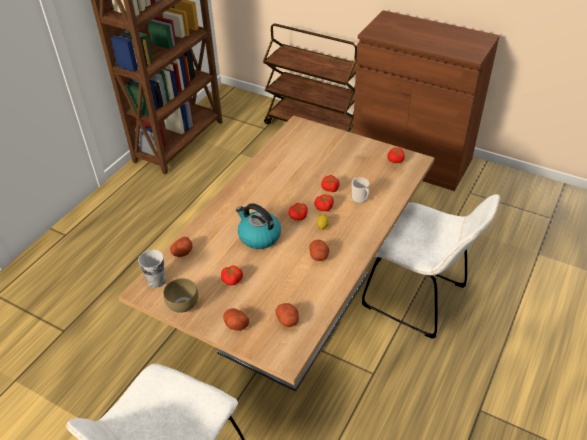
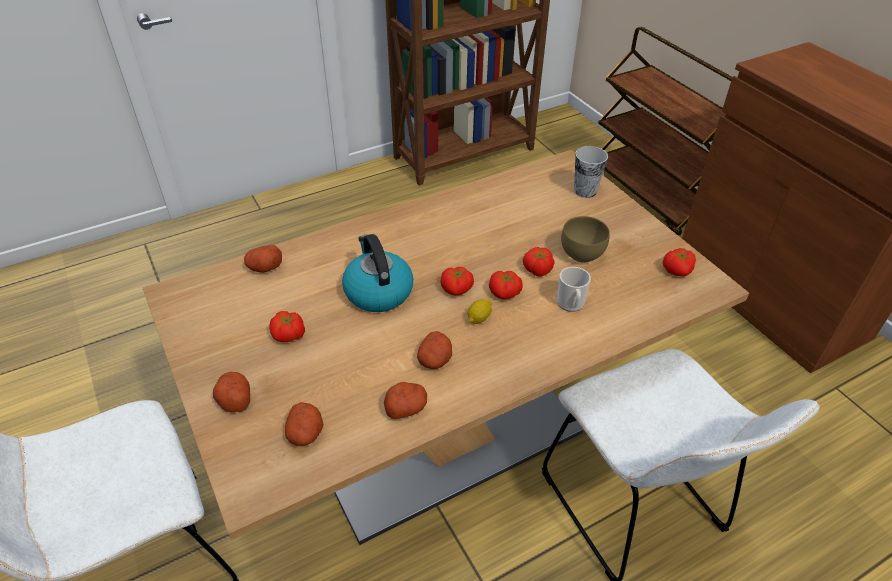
camera: 30 degrees right, 0 degrees up
(156, 281) = (201, 289): cup -> cup (585, 191)
(183, 306) = (198, 338): brown bowl -> brown bowl (581, 255)
(325, 284) = (406, 407): none -> potato

